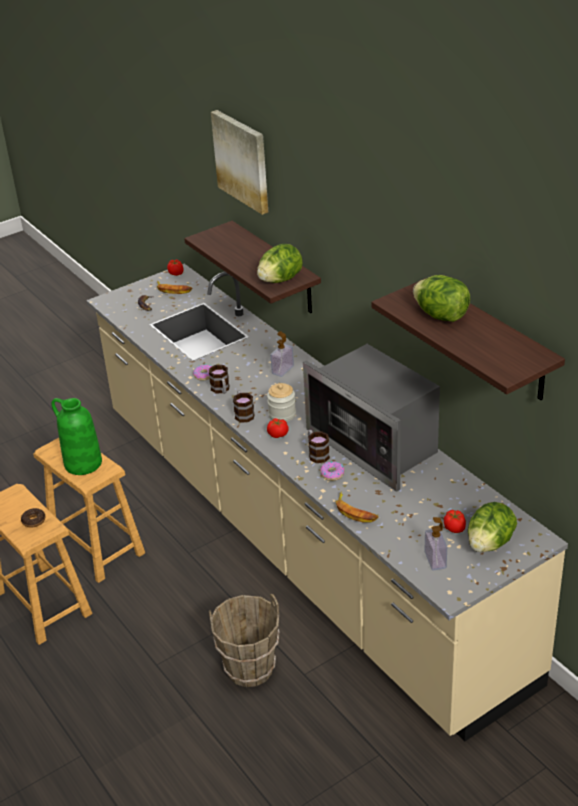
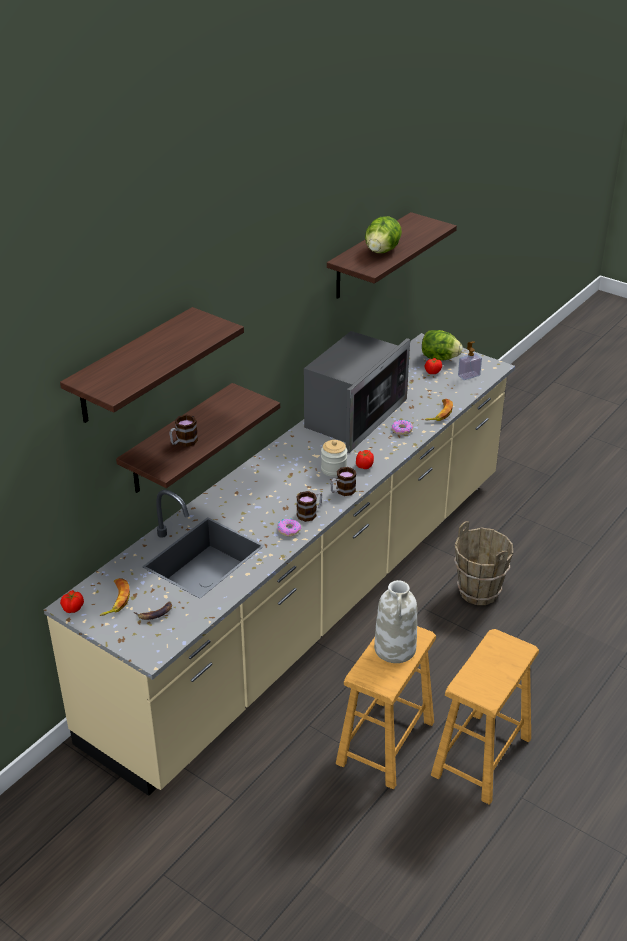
camera: 110 degrees left, 0 degrees up
(34, 521) = (495, 655): donut -> none
(82, 463) = (395, 649): green vase -> white vase
(242, 160) = (132, 367): picture -> shelf
(280, 280) = (244, 402): lettuce -> none
(282, 370) = (262, 483): soap dispenser -> none
(317, 454) = (380, 442): mug -> mug (183, 442)

